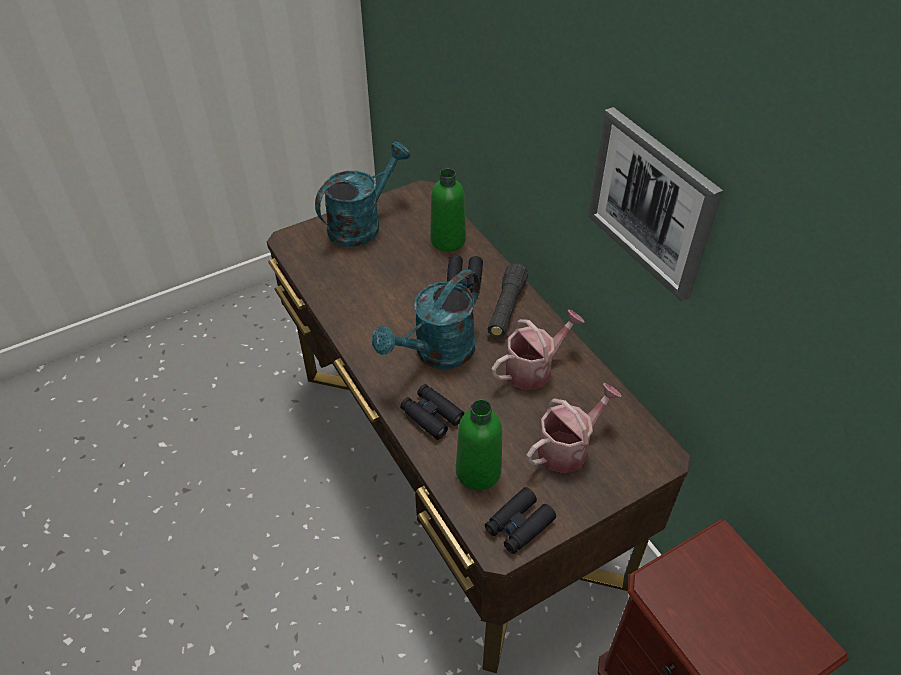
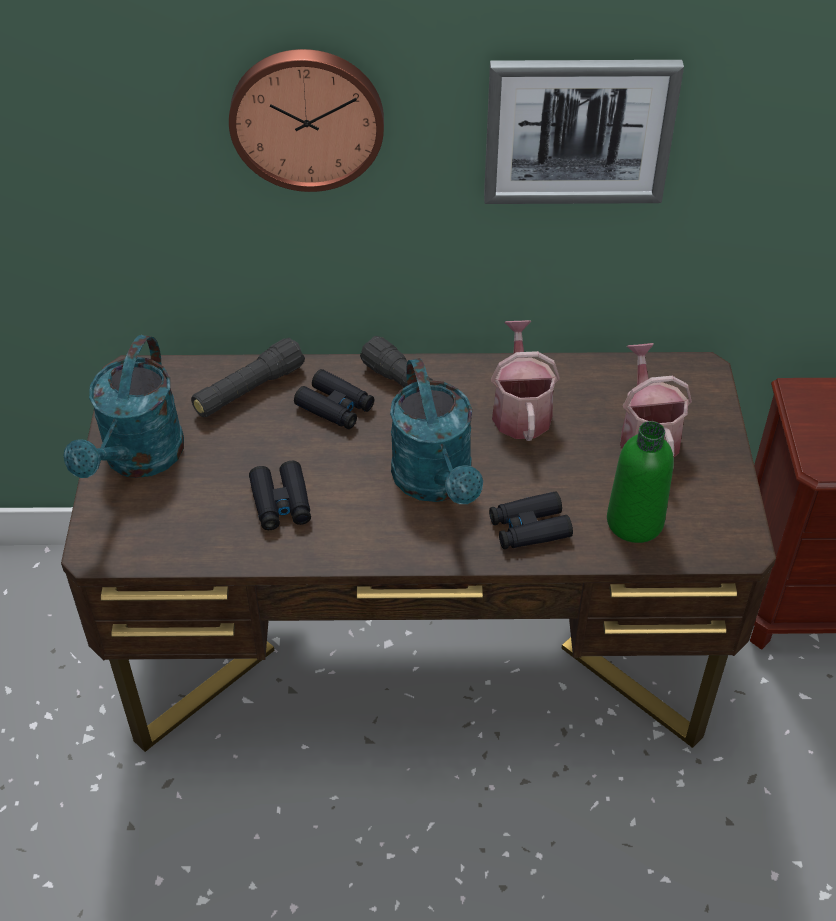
camera: 60 degrees left, 0 degrees up
(362, 224) = (138, 460): turquoise watering can -> turquoise watering can turned 150 degrees counterclockwise
(448, 240) = (249, 390): green bottle -> black flashlight
(519, 525) = (723, 519): black binoculars -> black binoculars (281, 503)
(524, 85) = (307, 117): none -> wall clock

